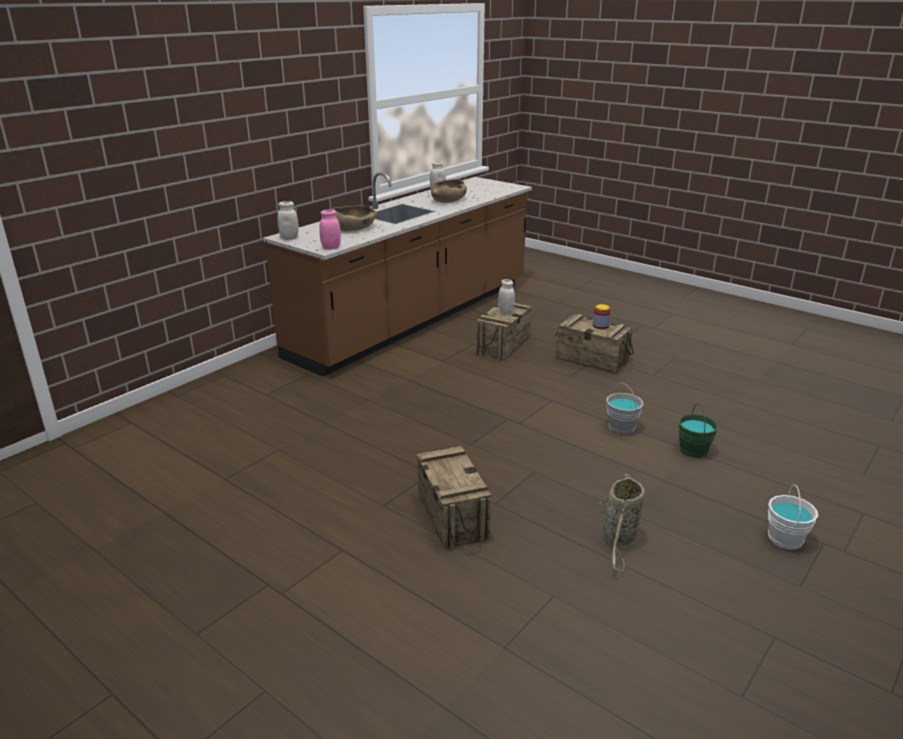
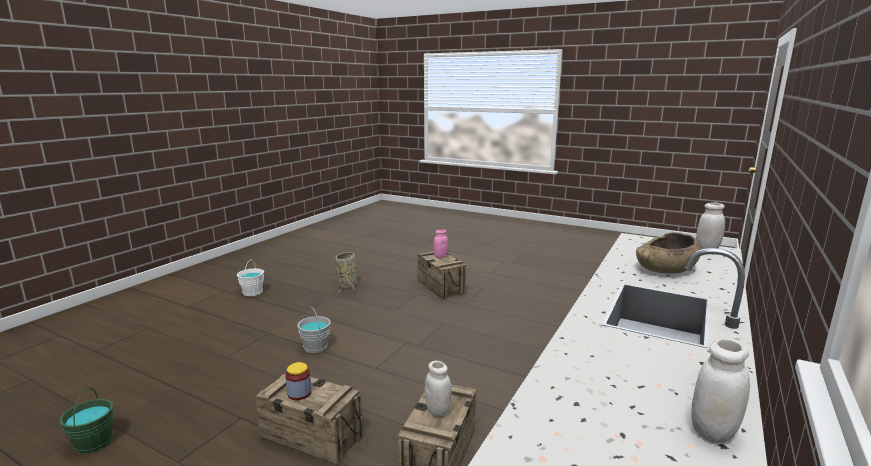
camera: 170 degrees right, 10 degrees down
(331, 248) = (632, 240): pink jar -> pink jar (440, 256)
(448, 200) = (623, 376): brown bowl -> none
(693, 450) = (266, 334): green bucket -> green bucket (94, 442)

